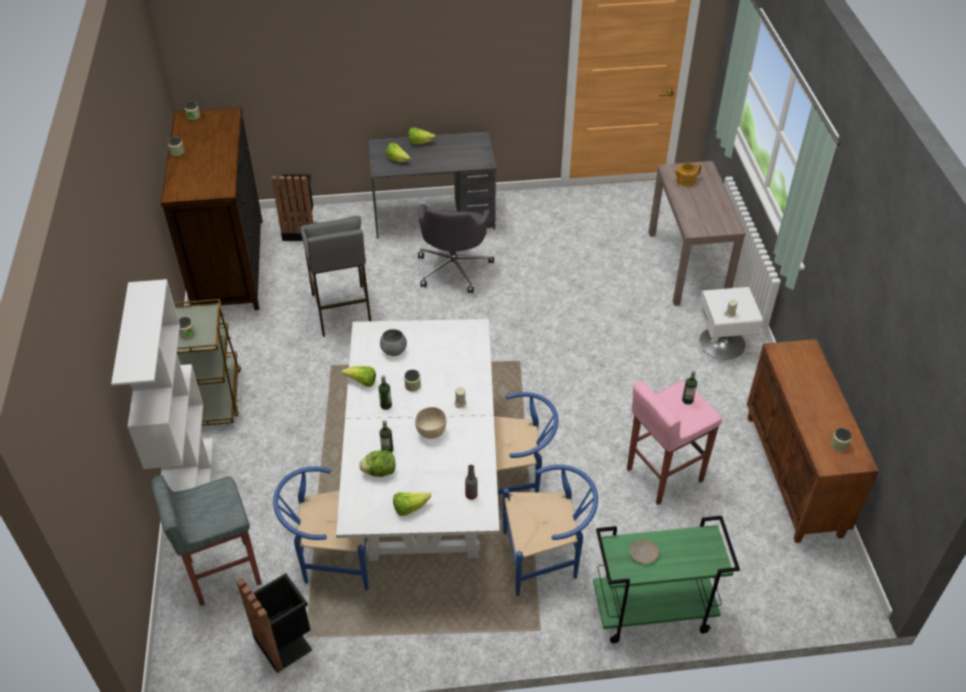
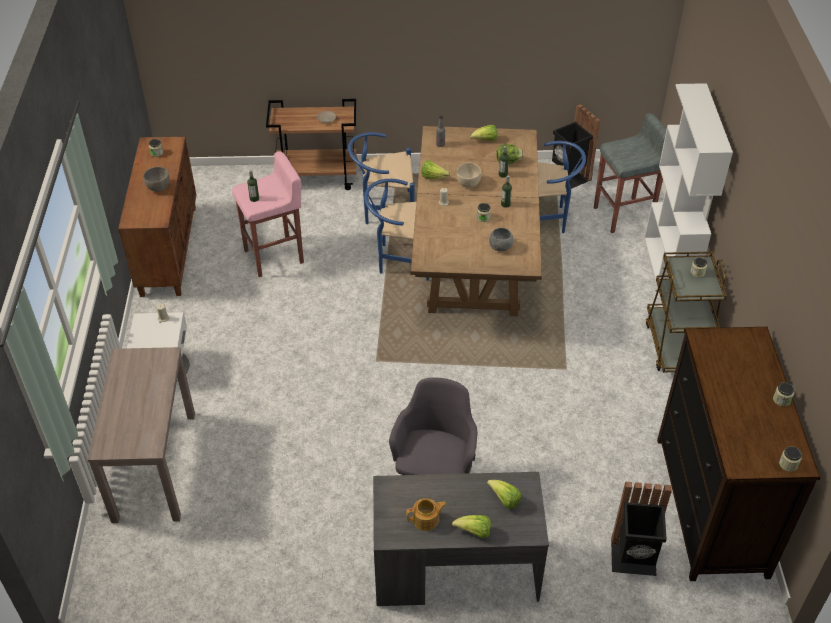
camera: 175 degrees left, 0 degrees up
(341, 311) = (563, 432): grey stool -> none
(361, 382) = (527, 223): lettuce -> lettuce (433, 177)
(424, 485) = (474, 261): white dining table -> brown dining table
(651, 612) = (317, 177): green cart -> brown cart
(685, 180) = (140, 428): teapot -> teapot (426, 520)
(804, 392) = (158, 188): none -> grey bowl

